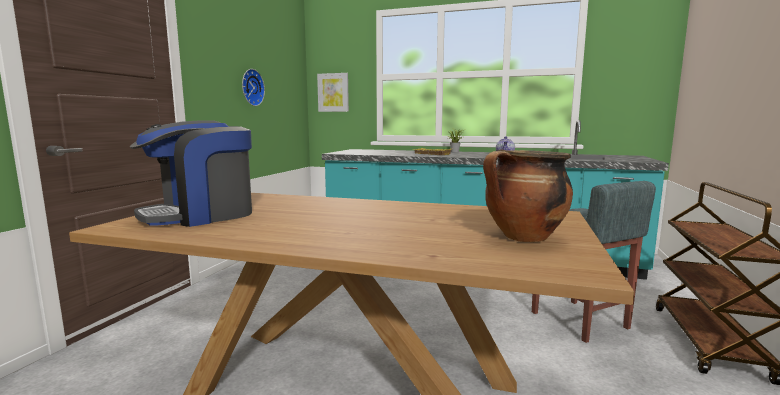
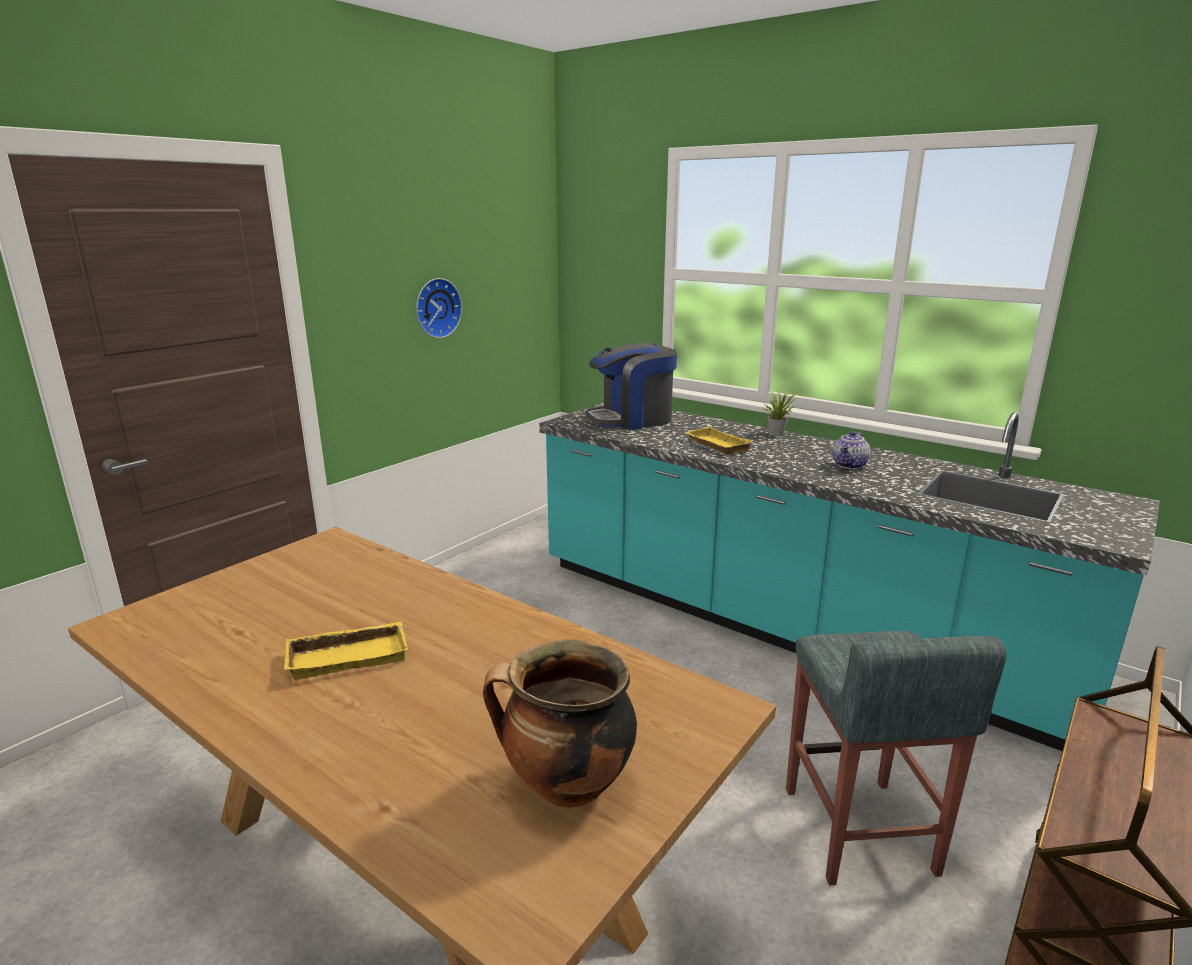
camera: 20 degrees right, 10 degrees up
(201, 215) = (231, 607): coffee machine -> coffee machine (632, 419)
(318, 220) = (349, 655): none -> yellow tray
(333, 92) = (596, 293): picture -> none

